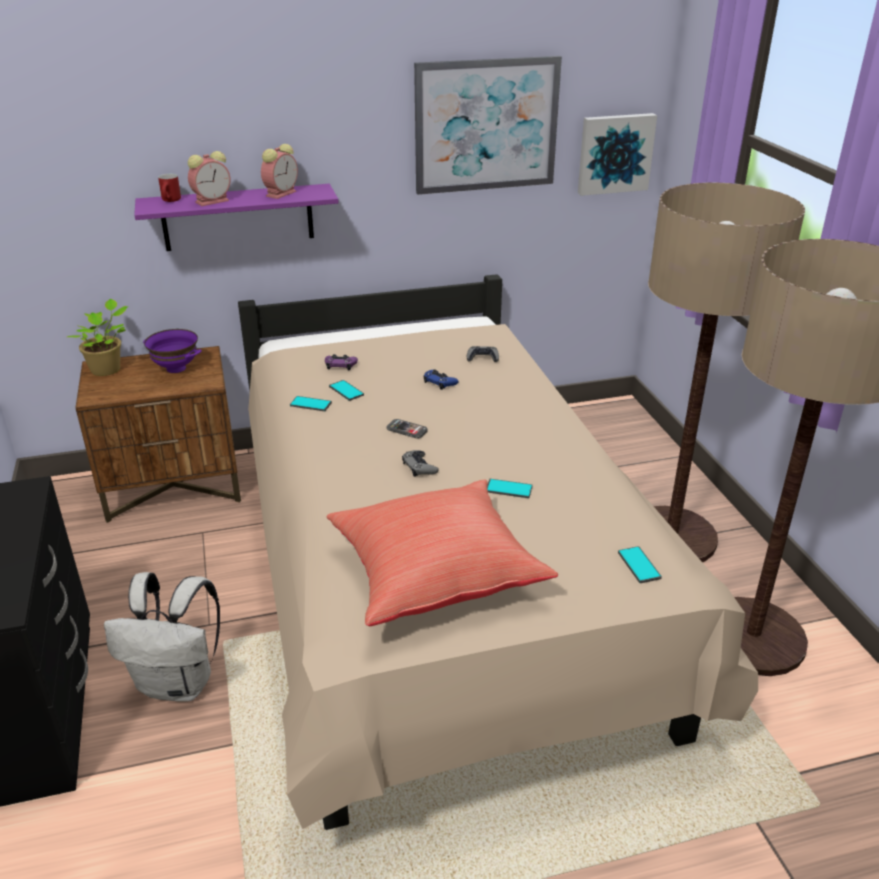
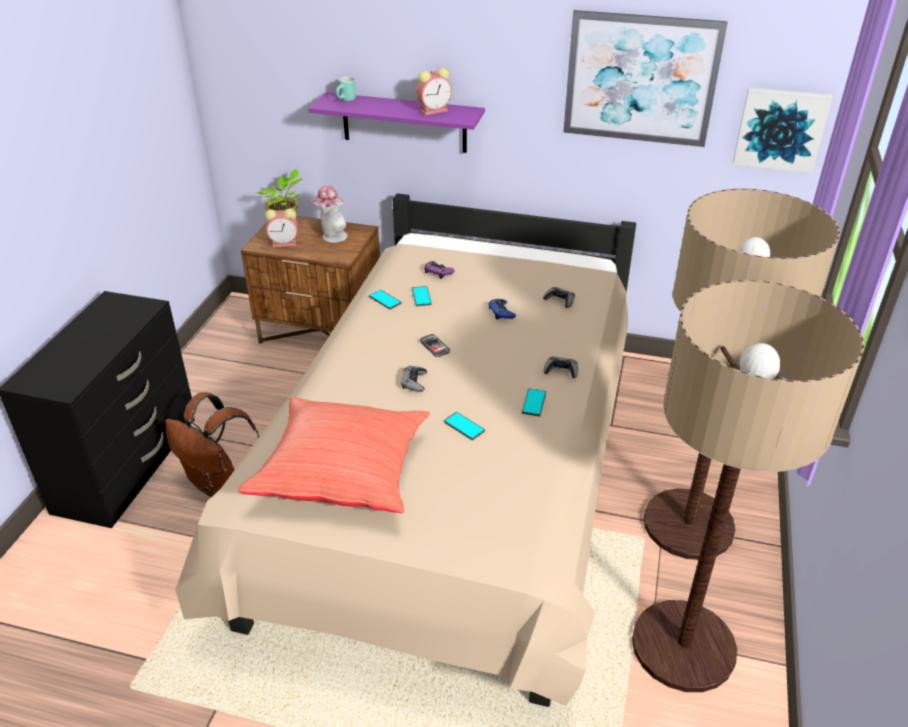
camera: 30 degrees right, 5 degrees up
(171, 201) = (346, 100): red mug -> turquoise mug
(176, 368) = (331, 237): purple bowl -> hat
(179, 683) = (219, 483): white backpack -> brown backpack
(213, 201) = (375, 107): alarm clock -> alarm clock (285, 243)
(545, 414) = (561, 370): none -> grey game controller
(639, 565) = (503, 532): phone -> phone (534, 403)

